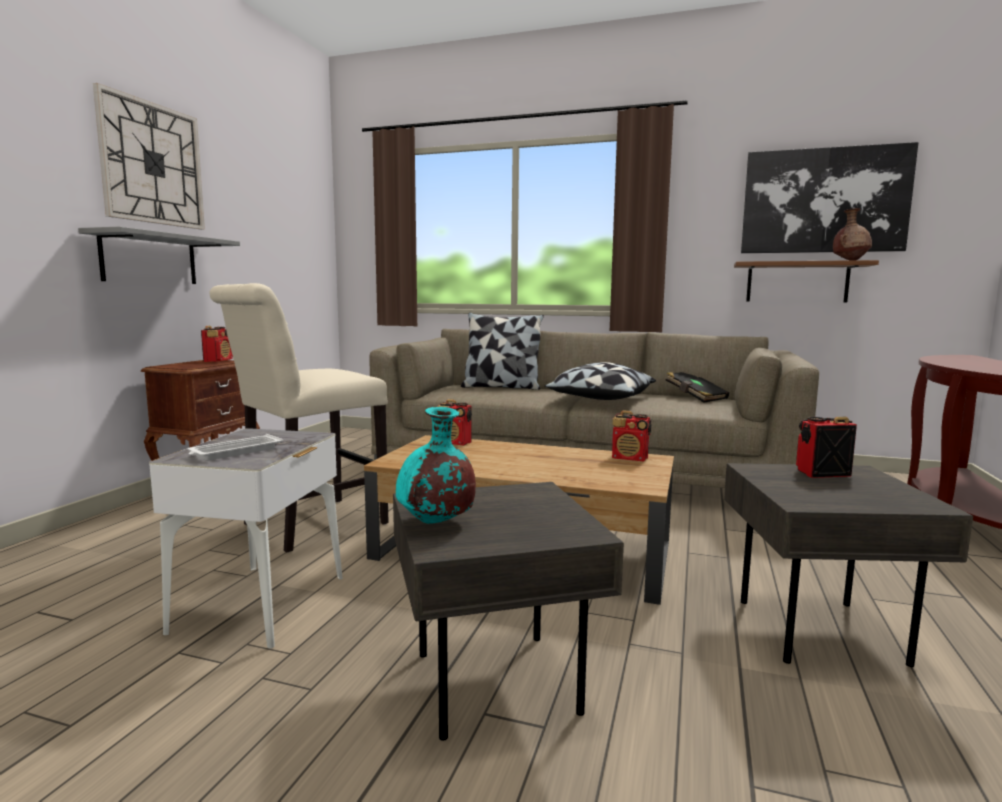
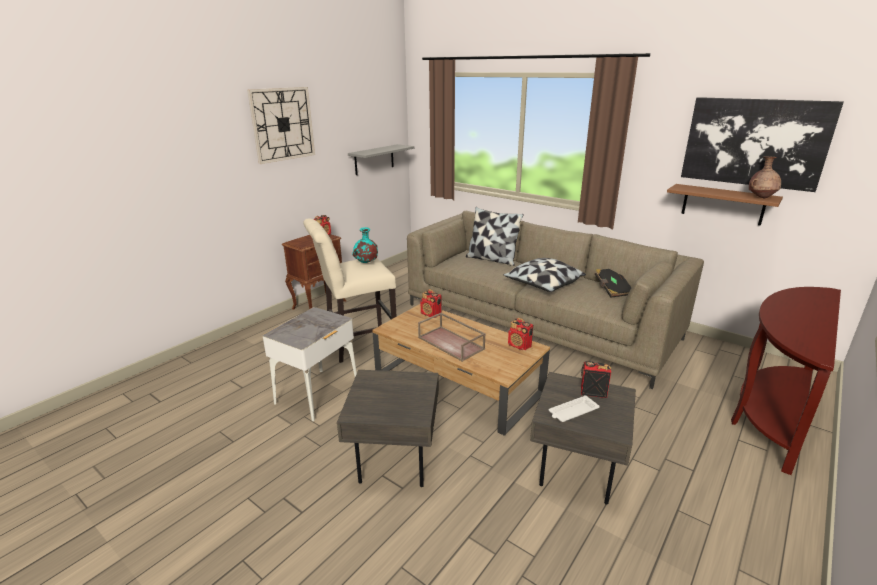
camera: 20 degrees right, 15 degrees up
(149, 259) = (284, 181): grey shelf -> grey shelf (374, 159)
(235, 452) = (299, 332): white tray -> white tray (572, 412)
(436, 523) = (361, 397): turquoise vase -> turquoise vase (365, 263)
(521, 465) = (452, 343): none -> brown tray

